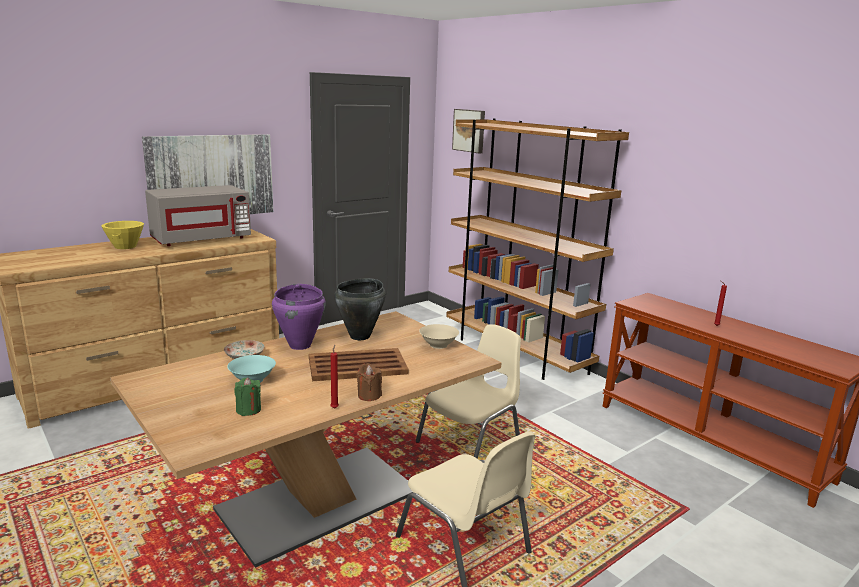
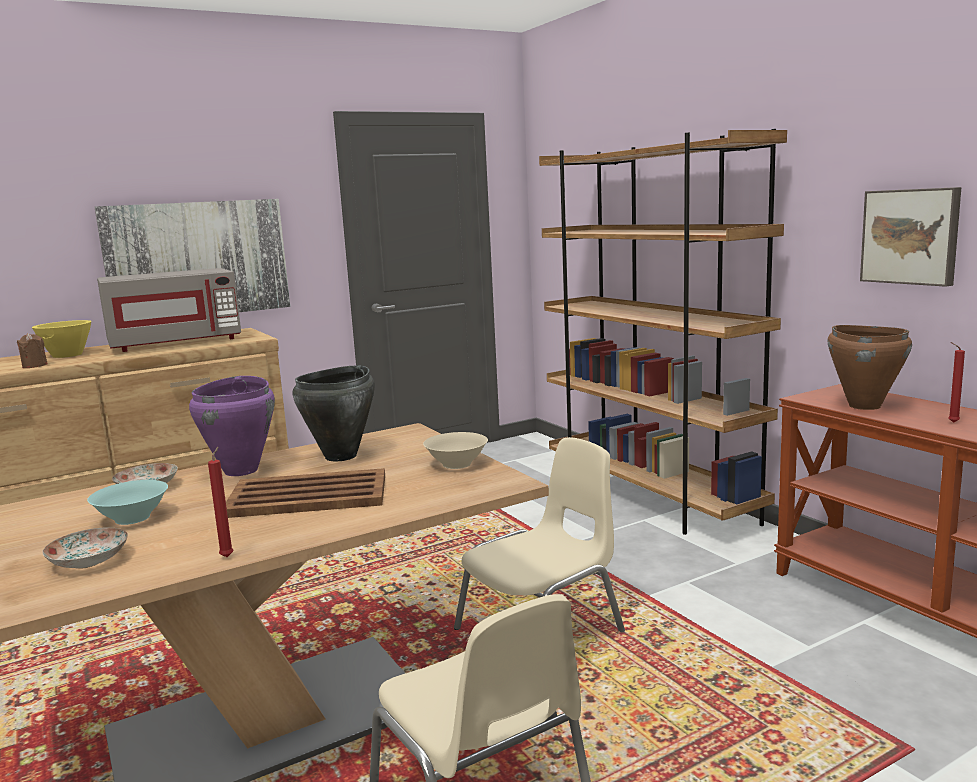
camera: 10 degrees right, 5 degrees down
(248, 410) = (90, 561): green candle -> plate
(369, 395) = (297, 537): brown candle -> brown candle (35, 366)
(469, 130) = (570, 177): picture -> picture (911, 236)
(665, 311) = (864, 406): none -> brown cooking pot

